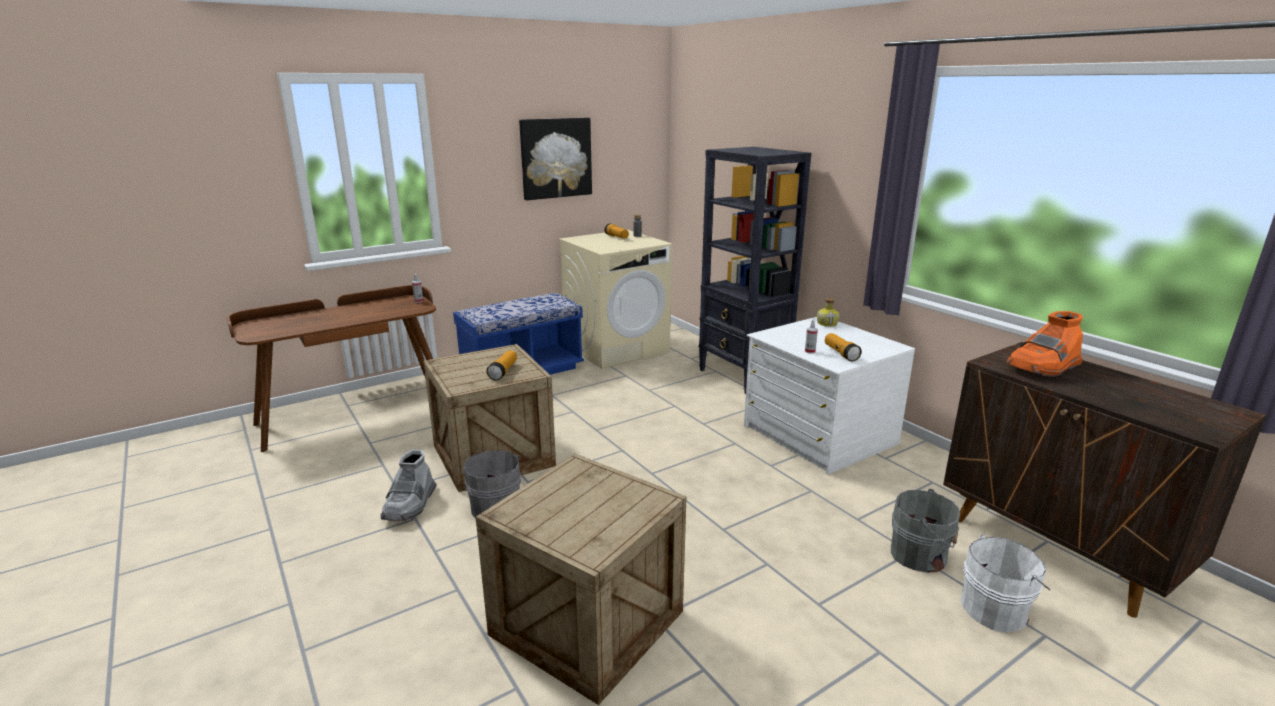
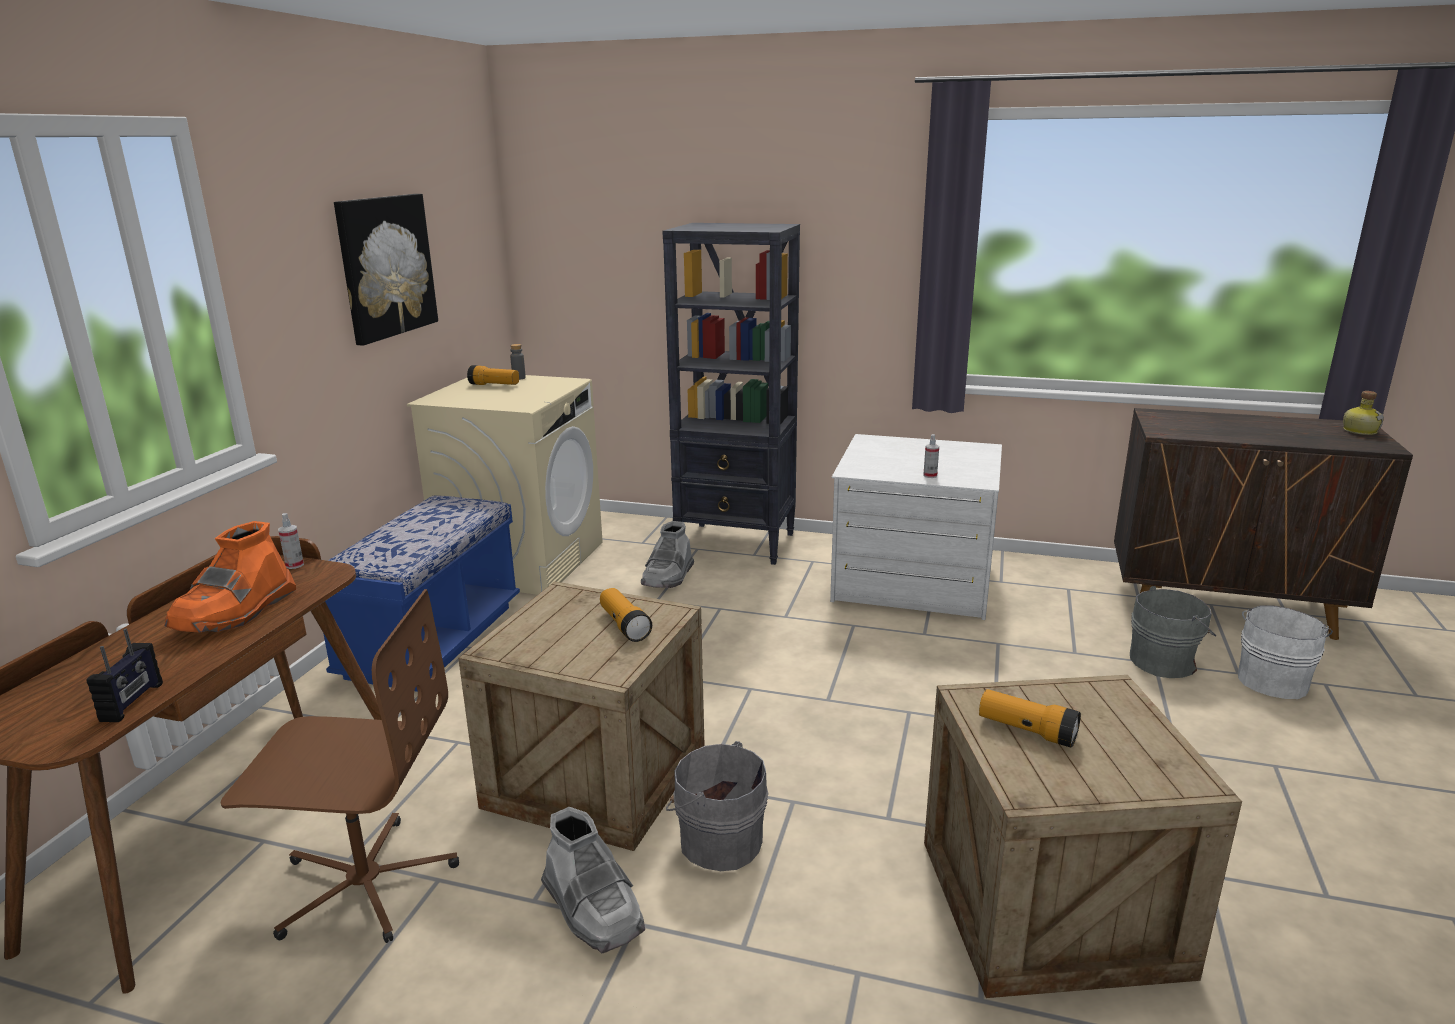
camera: 40 degrees left, 0 degrees up
(288, 331) = (133, 702): none -> radio
(362, 453) = (364, 882): none -> brown office chair
(674, 380) = (668, 577): none -> grey boot
(827, 323) = (881, 441): bottle -> bottle (1359, 431)
(841, 353) = (960, 469): flashlight -> flashlight (1027, 731)
(1043, 367) = (1200, 426): orange boot -> orange boot (236, 612)

